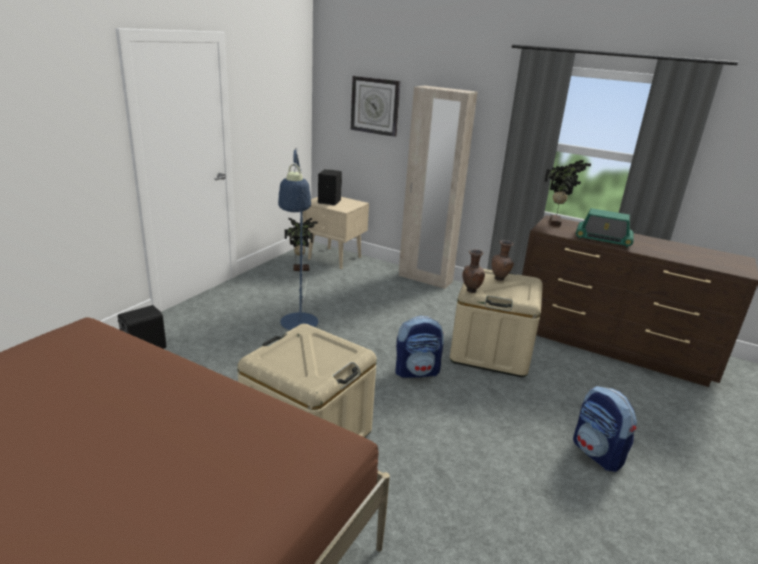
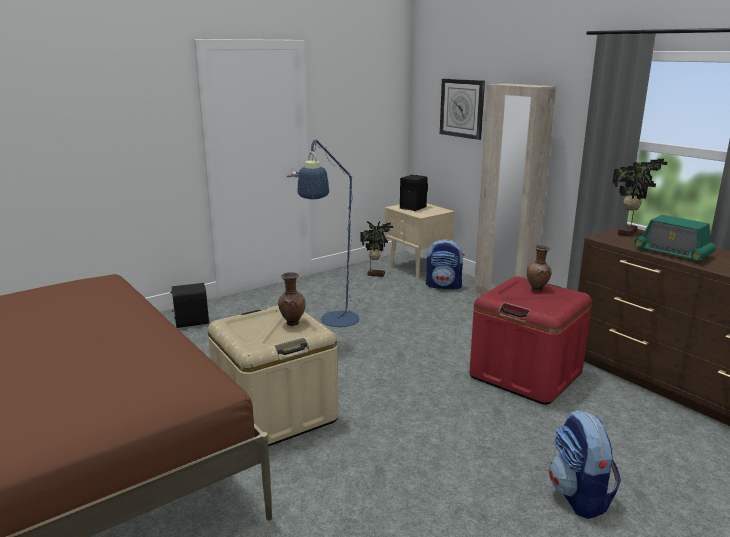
camera: 25 degrees right, 5 degrees down
(417, 371) = (425, 379): backpack -> backpack (444, 286)
(470, 290) = (489, 296): brown vase -> brown vase (292, 323)
(491, 351) = (525, 374): beige storage box -> red storage box

